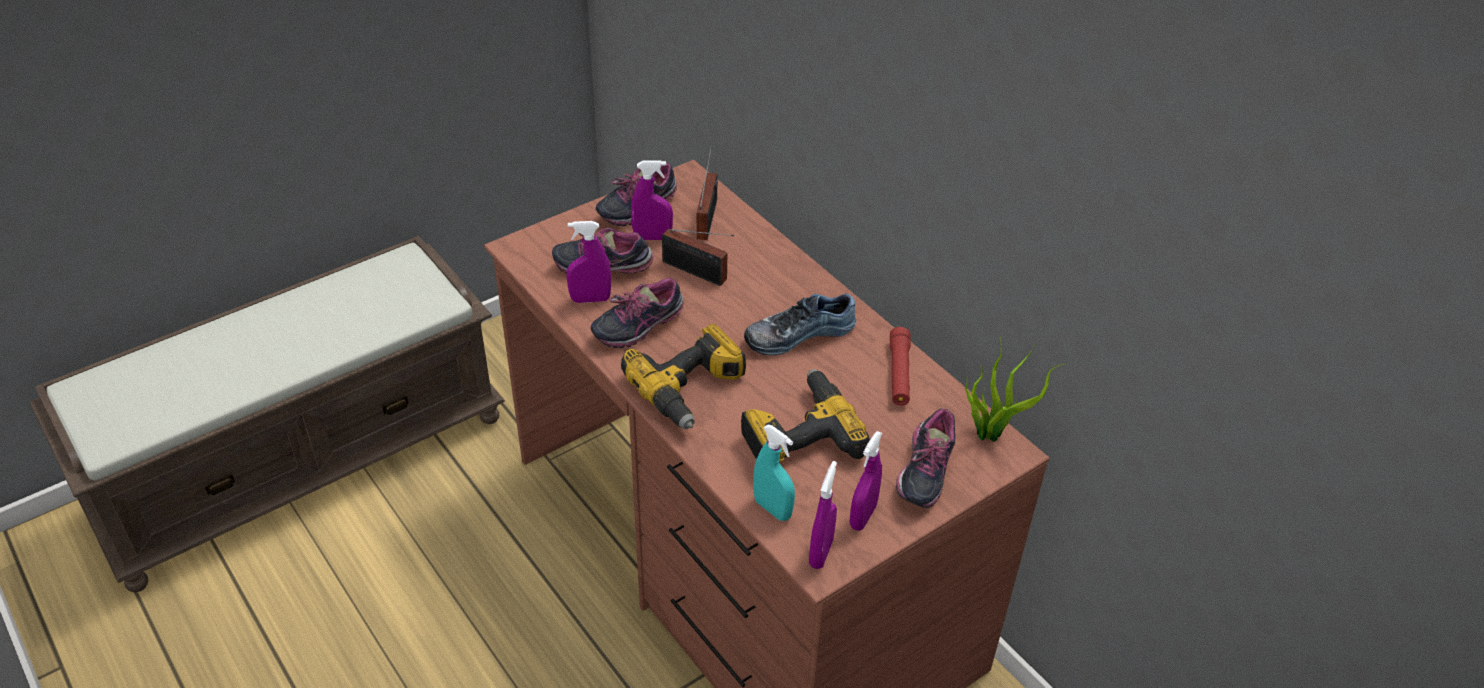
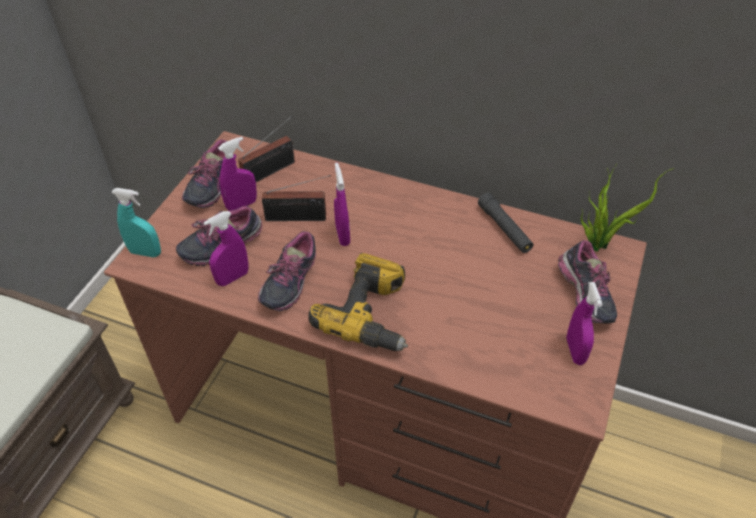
camera: 30 degrees left, 5 degrees up
(708, 217) = (272, 171): radio -> radio turned 75 degrees clockwise
(772, 509) = (511, 380): turquoise spray bottle -> turquoise spray bottle (145, 252)
(798, 333) = (411, 231): shoe -> none
(798, 434) = (478, 310): power drill -> none
(821, 553) = (573, 397): purple spray bottle -> purple spray bottle (342, 235)
(899, 373) = (504, 229): red flashlight -> black flashlight

